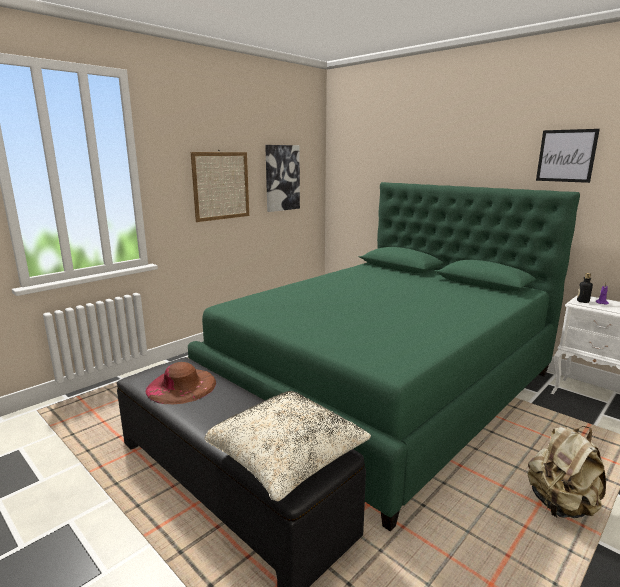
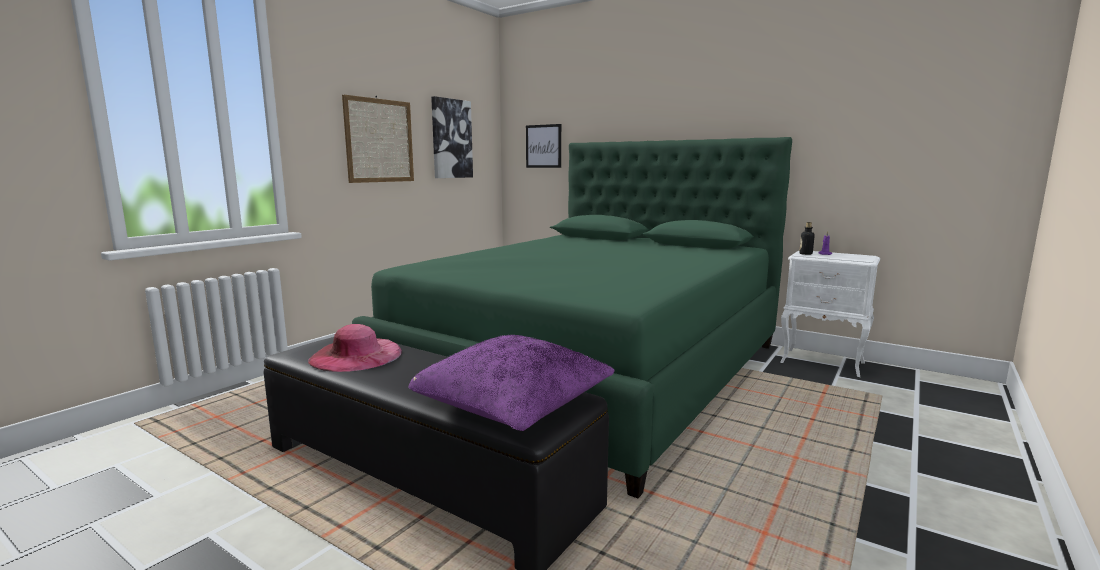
camera: 10 degrees left, 5 degrees down
(181, 386) = (356, 355): brown hat -> pink hat
(285, 454) = (512, 402): beige pillow -> purple pillow
(561, 505) = (818, 456): beige backpack -> none
(566, 156) = (774, 100): picture -> picture (543, 146)

